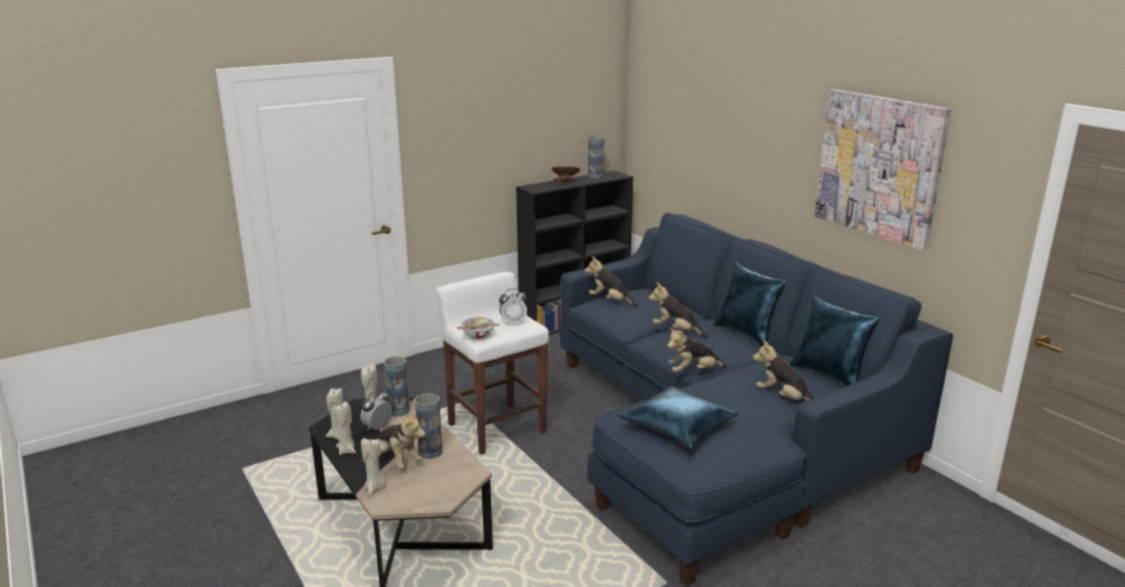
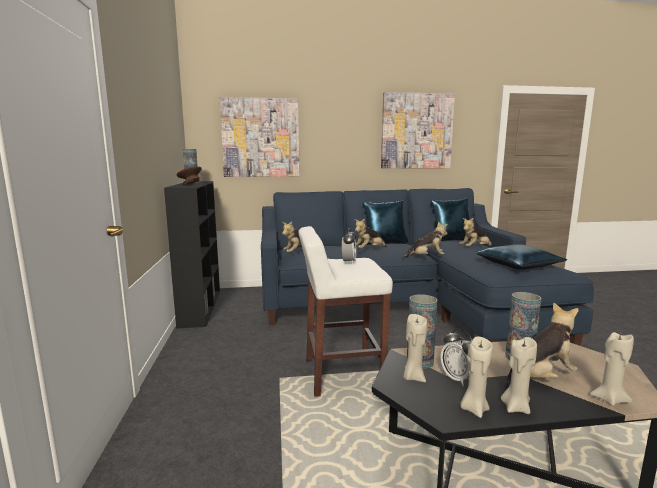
camera: 65 degrees left, 10 degrees down
(478, 336) = (367, 273): bowl -> none
(687, 131) = (260, 138): none -> picture
(693, 372) = (426, 257): plush toy -> plush toy turned 105 degrees counterclockwise

